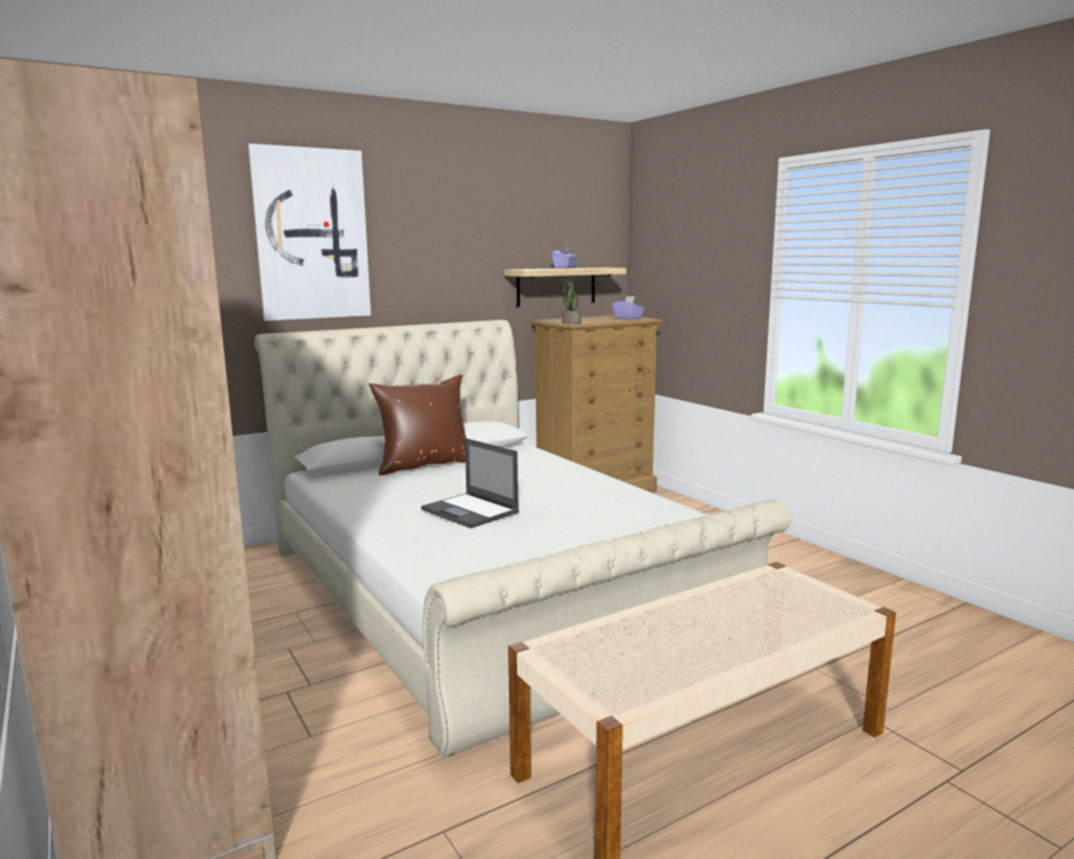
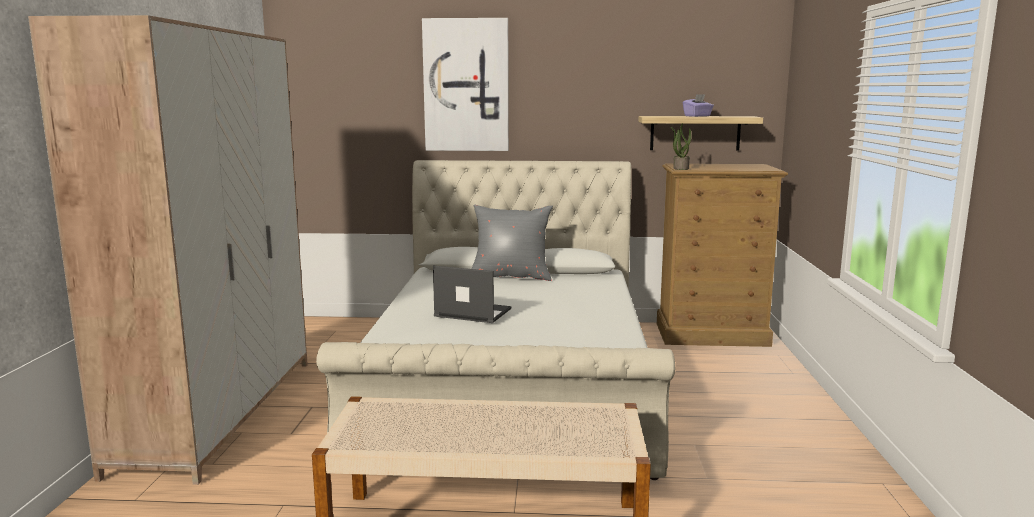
camera: 35 degrees right, 0 degrees up
(425, 465) = (510, 276): brown pillow -> grey pillow
(471, 511) = (472, 312): laptop -> laptop turned 120 degrees clockwise
(628, 318) = (753, 168): purple tissue box -> none

